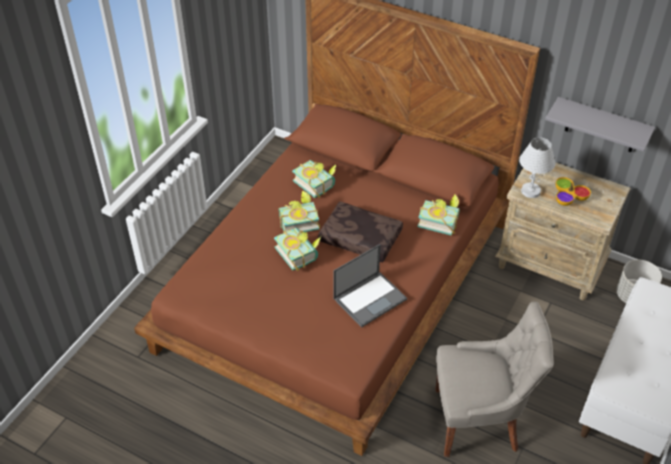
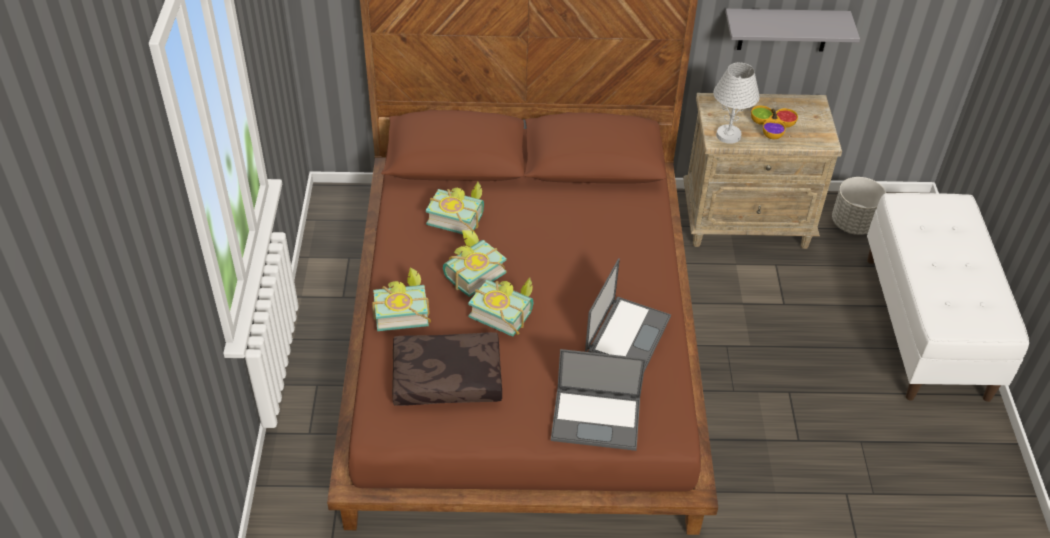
camera: 30 degrees left, 0 degrees up
(309, 343) = (597, 418): none -> laptop
(359, 239) = (561, 266): brown pillow -> brown pillow (446, 379)
(439, 220) = (637, 209): book -> book (401, 311)
(478, 420) = (795, 432): grey chair -> none

